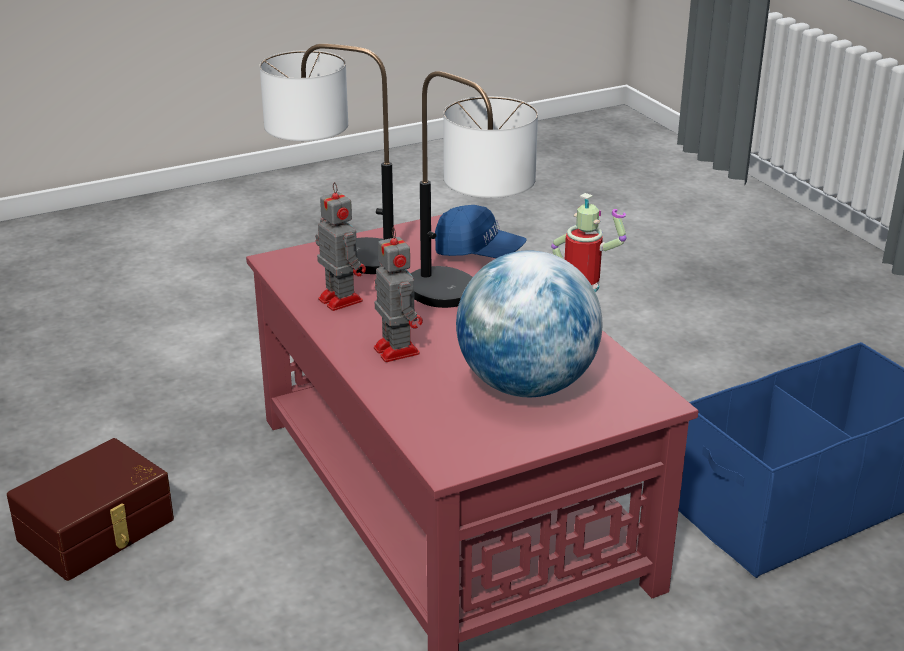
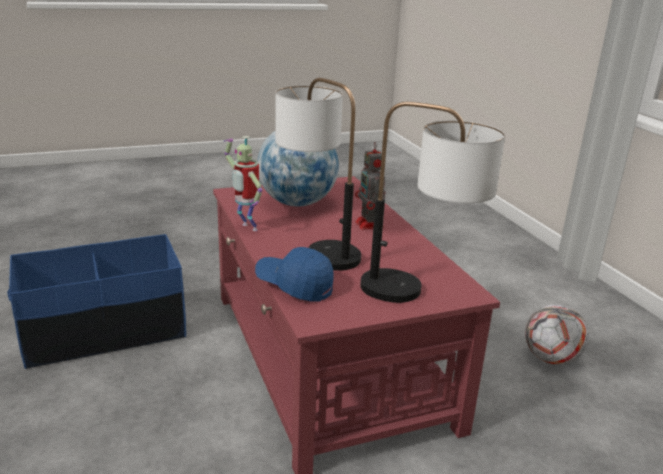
camera: 175 degrees left, 5 degrees down
(98, 531) = (551, 358): brown storage box -> football
(339, 299) = (410, 257): toy robot -> none

